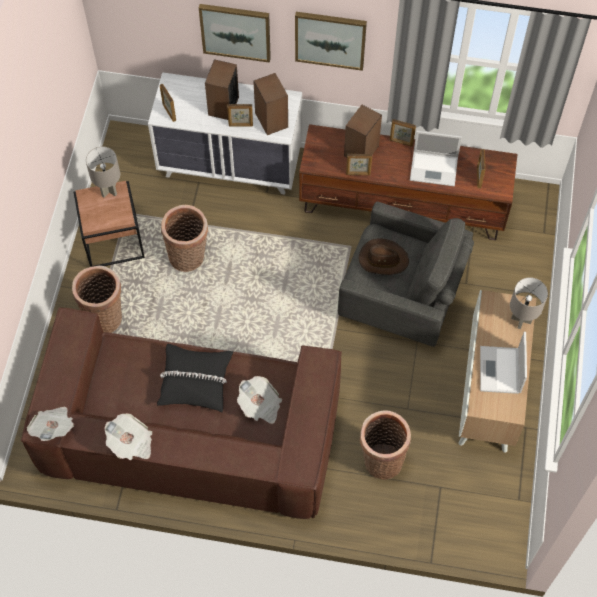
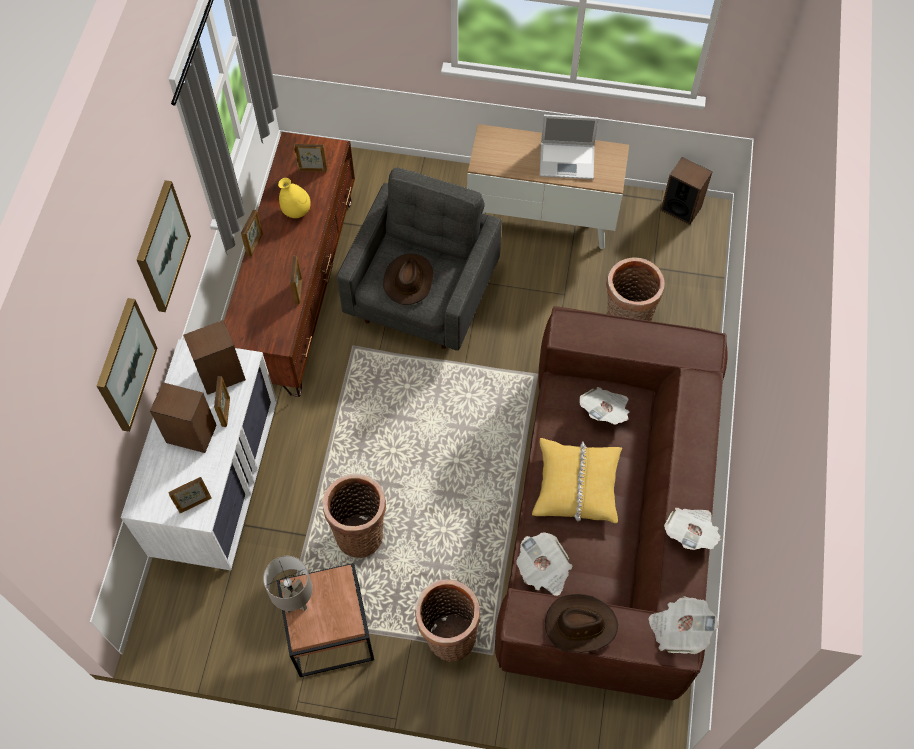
camera: 90 degrees left, 0 degrees up
(64, 359) = (580, 625): none -> brown hat
(126, 355) = (543, 570): none -> newspaper
(195, 381) = (576, 485): black pillow -> yellow pillow
(361, 150) = (264, 287): speaker -> speaker (681, 208)
(435, 168) = (296, 212): laptop -> yellow vase
(521, 320) = (505, 139): grey table lamp -> none

